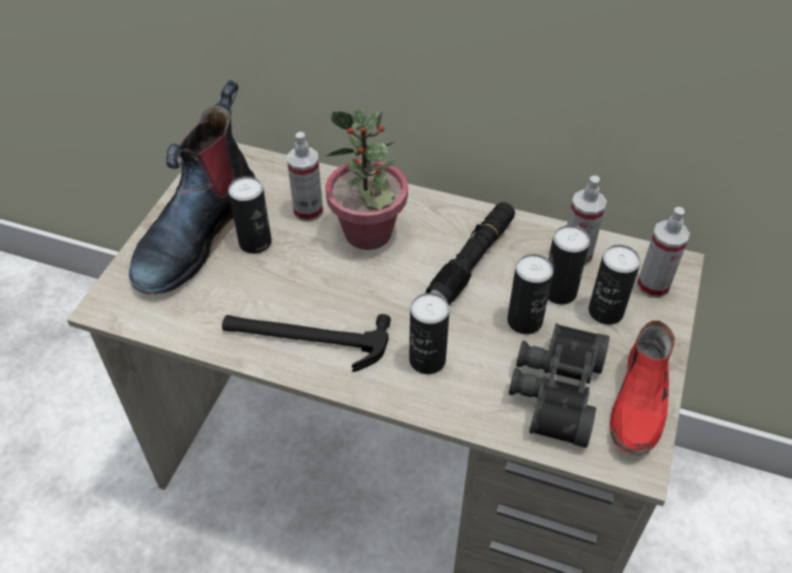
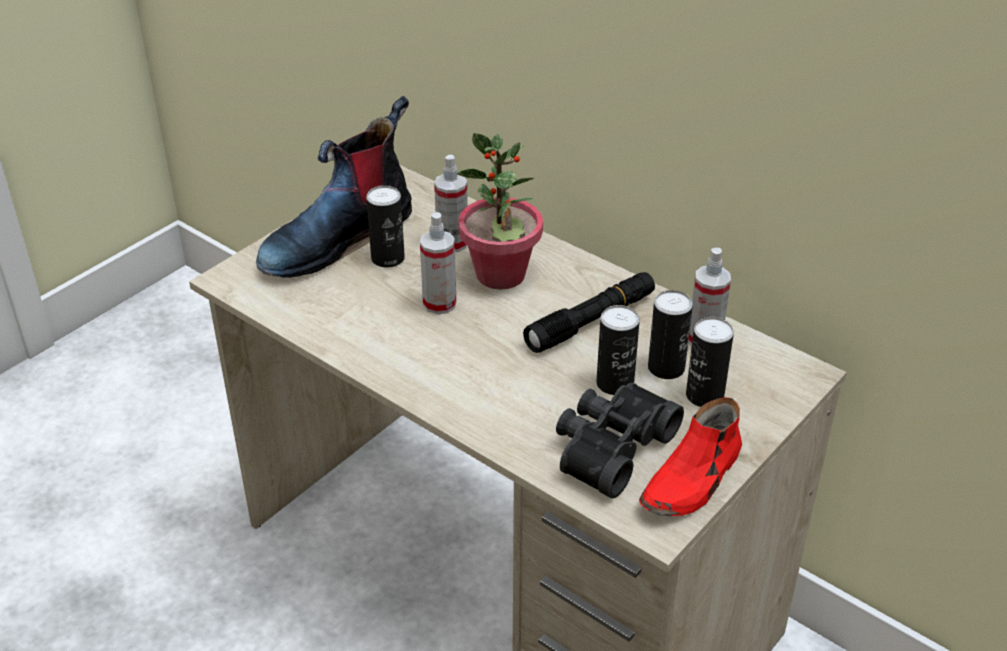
camera: 20 degrees right, 10 degrees down
(304, 338) = (392, 346): hammer -> none
(427, 360) = (499, 391): can -> none
(653, 285) = (770, 385): spray bottle -> spray bottle (439, 303)

